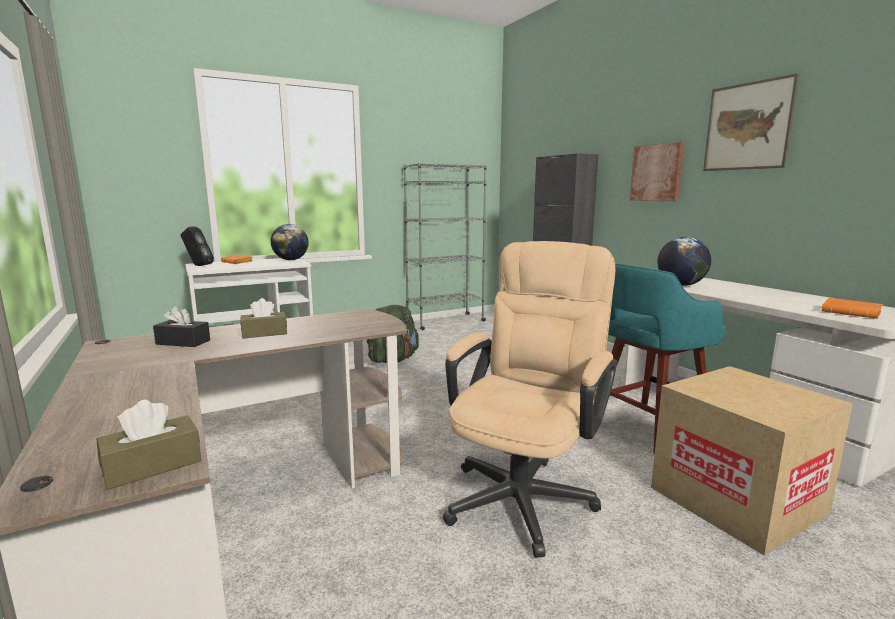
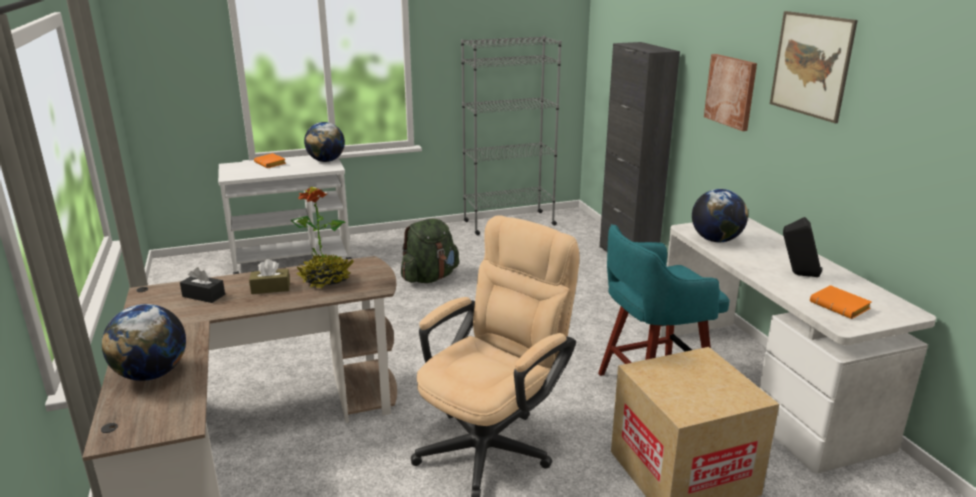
camera: 10 degrees right, 10 degrees up
(116, 413) = (152, 374): none -> globe
(152, 465) = (172, 422): brown tissue box -> none
(198, 265) = (230, 169): black speaker -> black speaker (797, 274)
(326, 325) = (326, 280): none -> potted plant

